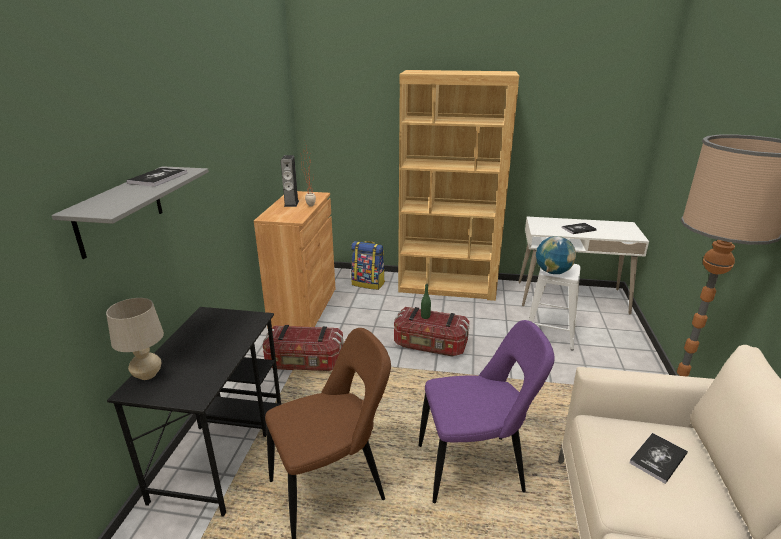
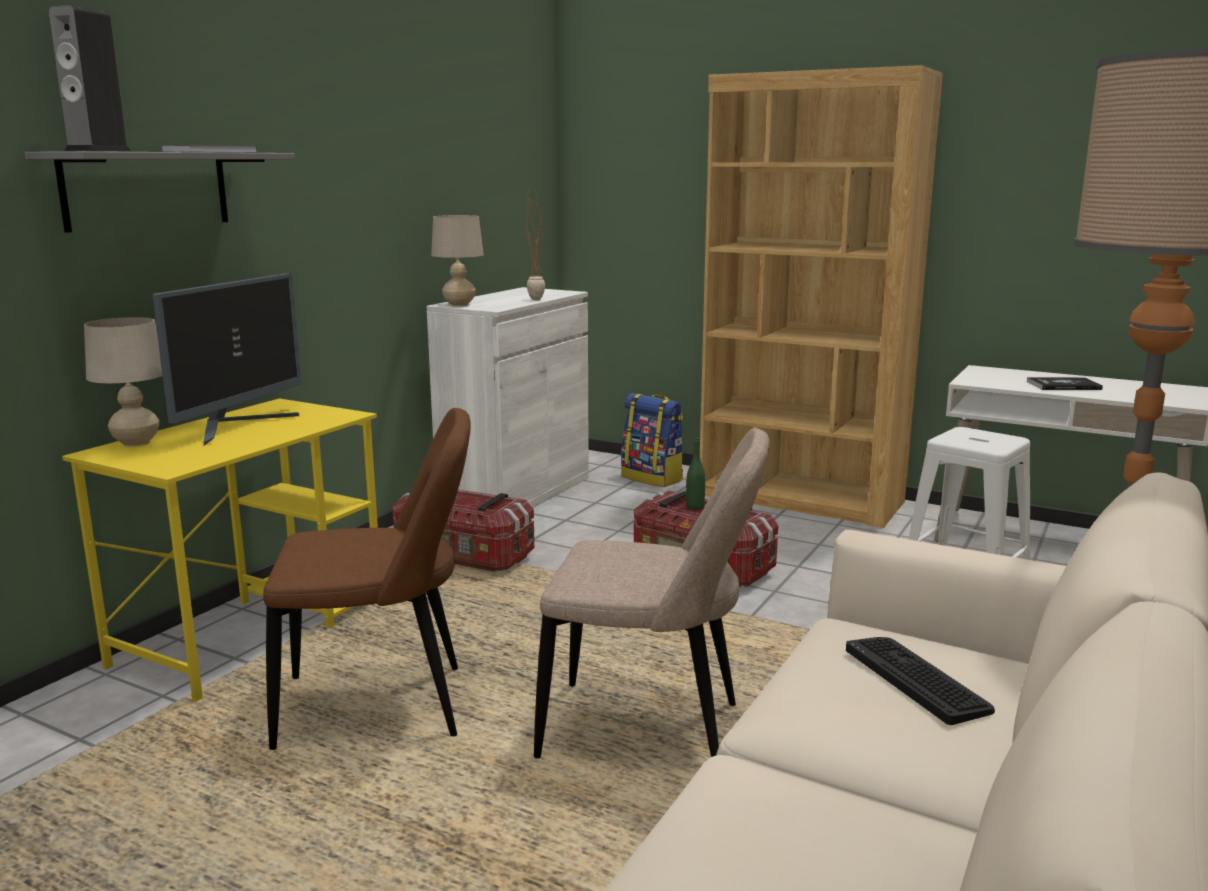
camera: 20 degrees right, 10 degrees down
(199, 343) = (237, 426): none -> monitor
(221, 449) = (254, 631): black desk -> yellow desk
(273, 217) = (459, 305): none -> beige table lamp
(291, 203) = (508, 296): speaker -> speaker (98, 151)
(303, 307) = (516, 493): brown cabinet -> white cabinet
(475, 468) = (651, 732): purple chair -> beige chair
(552, 272) = (957, 441): globe -> none
(658, 458) = (916, 679): book -> keyboard

